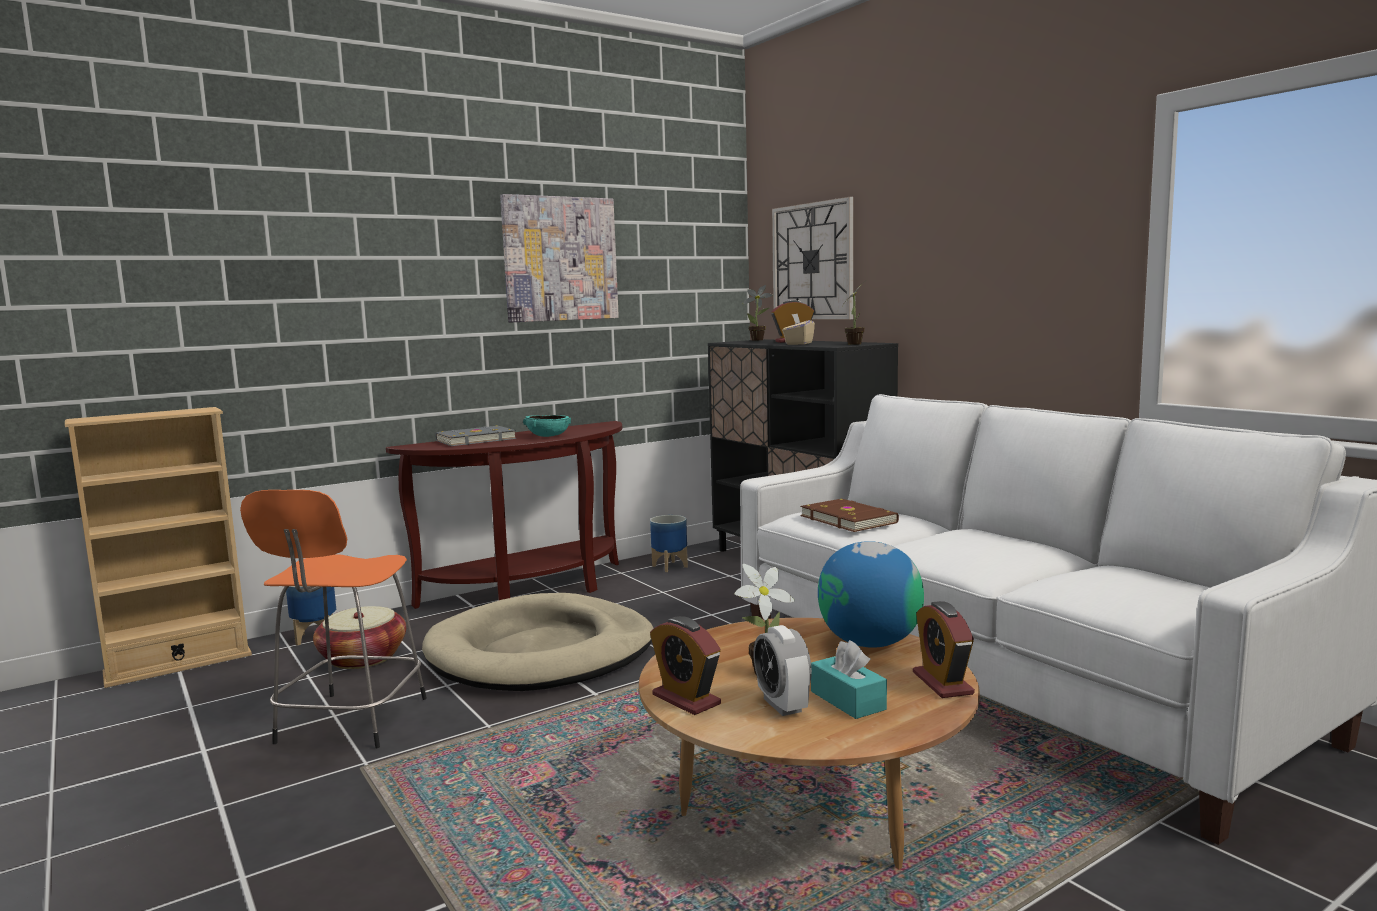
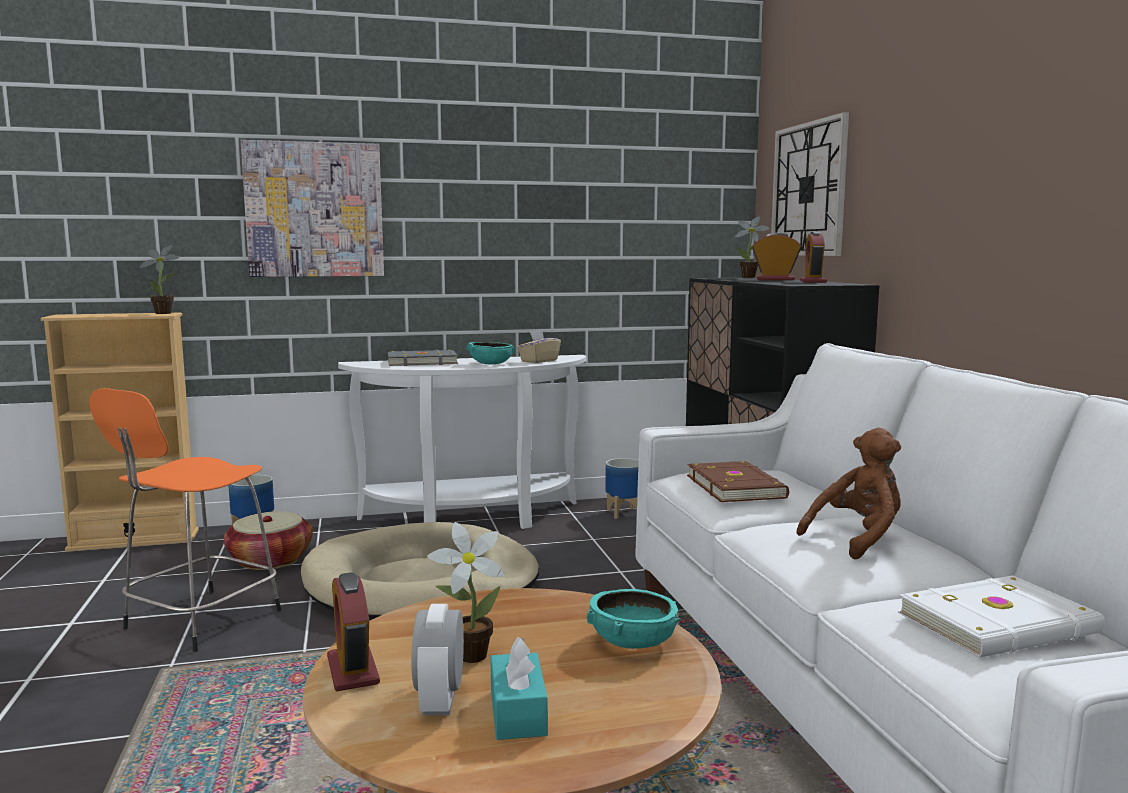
camera: 20 degrees right, 0 degrees up
(532, 591) = (472, 519): brown console table -> white console table
(560, 259) = (530, 184): picture -> picture (314, 210)
(798, 344) = (768, 281): beige tissue box -> beige tissue box (538, 361)
(855, 344) = (826, 283): potted plant -> potted plant (166, 313)
(869, 643) = (632, 642): globe -> turquoise bowl
(942, 683) = (656, 715): alarm clock -> alarm clock (813, 281)
(980, 544) = (857, 539): none -> brown plush toy
(1128, 582) = (1001, 625): none -> white book

